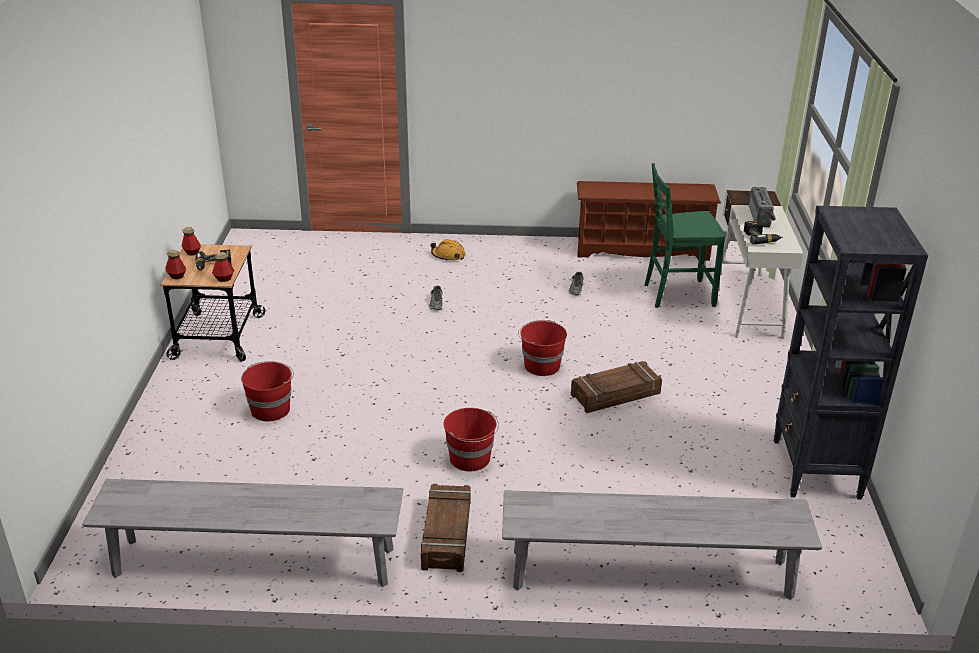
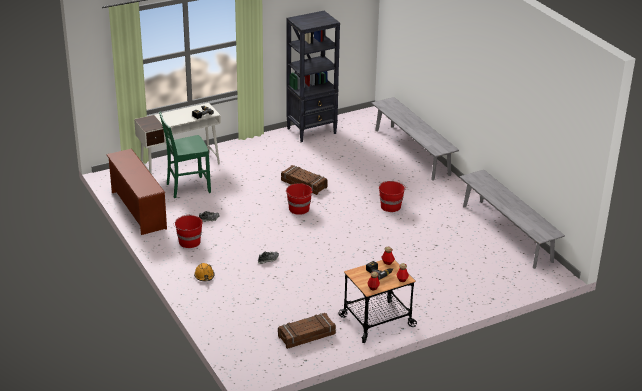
camera: 120 degrees left, 0 degrees up
(271, 409) = (417, 272): red bucket -> red bucket (189, 242)
(445, 534) = (441, 197): crate -> crate (307, 335)
(677, 294) = (187, 188): green chair -> green chair turned 105 degrees clockwise
(762, 217) = (174, 117): radio -> none

